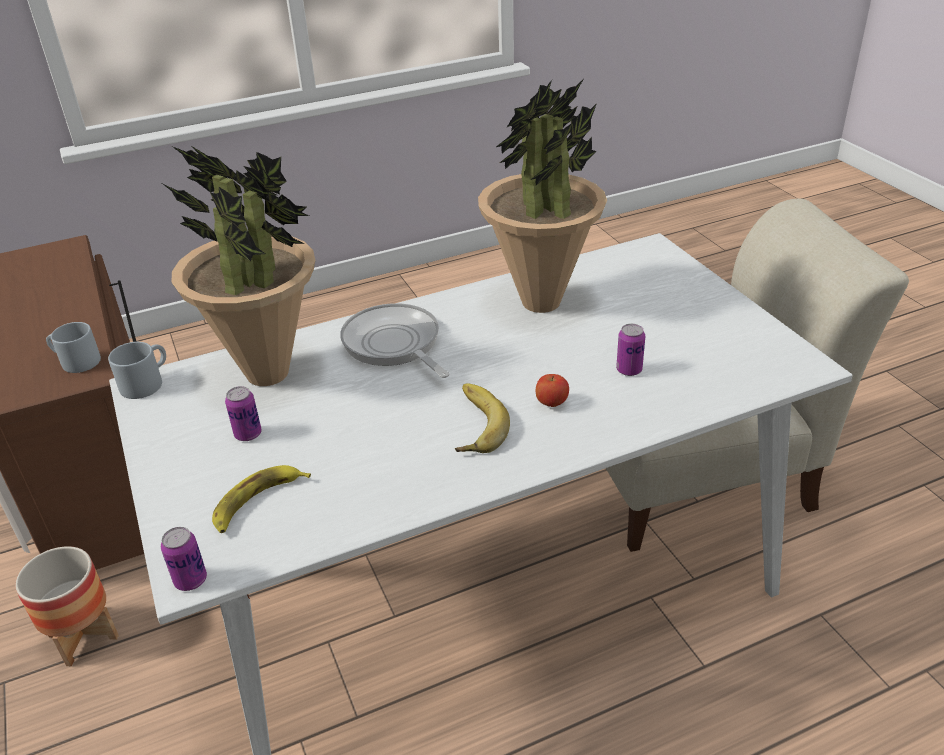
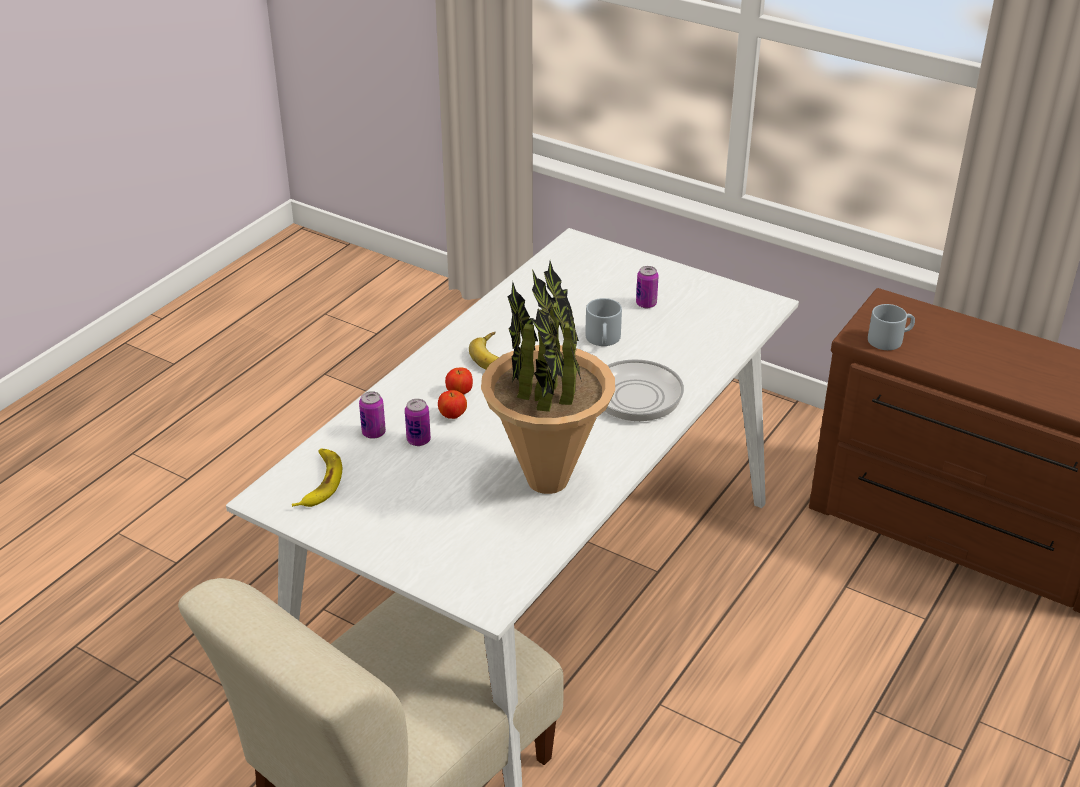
camera: 145 degrees right, 0 degrees up
(83, 636) = (787, 439): planter -> none
(146, 382) = (768, 307): grey mug -> grey mug (604, 340)
(190, 580) = (573, 241): can -> can (373, 433)
(257, 502) = (586, 277): banana -> banana (320, 482)
(268, 373) = (693, 341): potted plant -> none
(577, 382) = (452, 416): none -> apple

